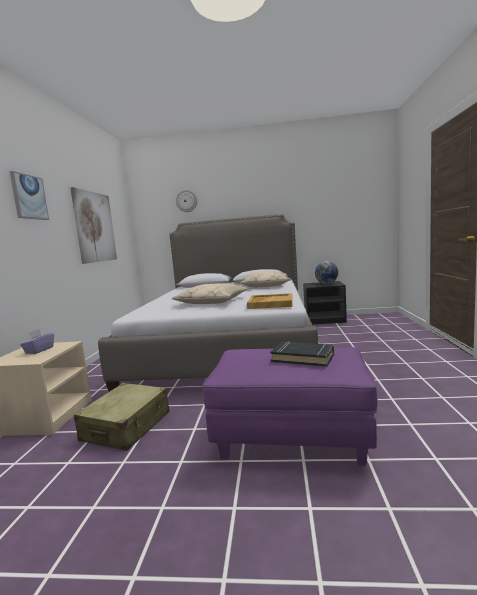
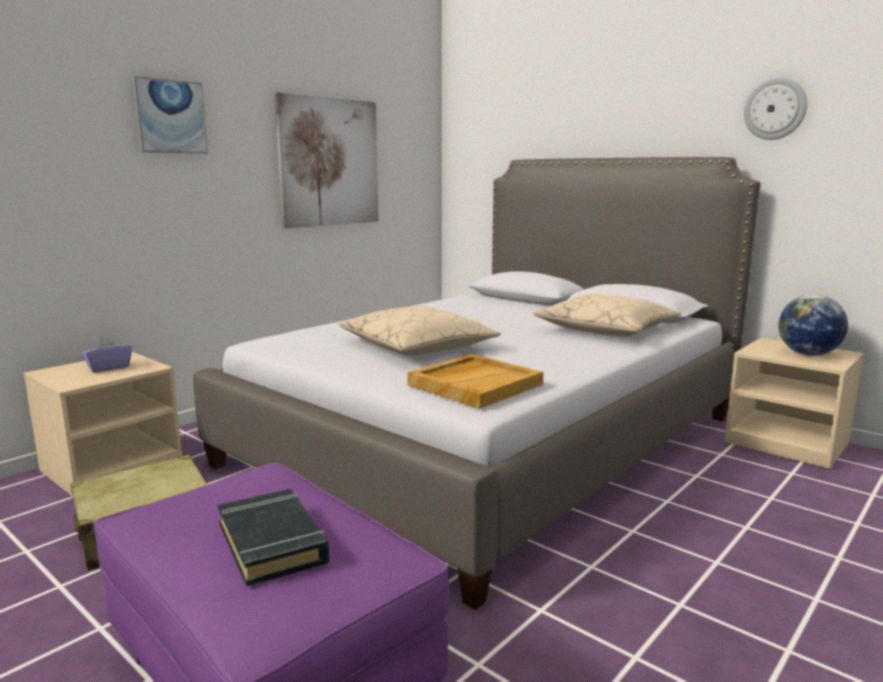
camera: 35 degrees right, 5 degrees up
(186, 201) = (536, 112): wall clock -> wall clock (775, 109)
(325, 320) = (788, 443): black nightstand -> beige nightstand

